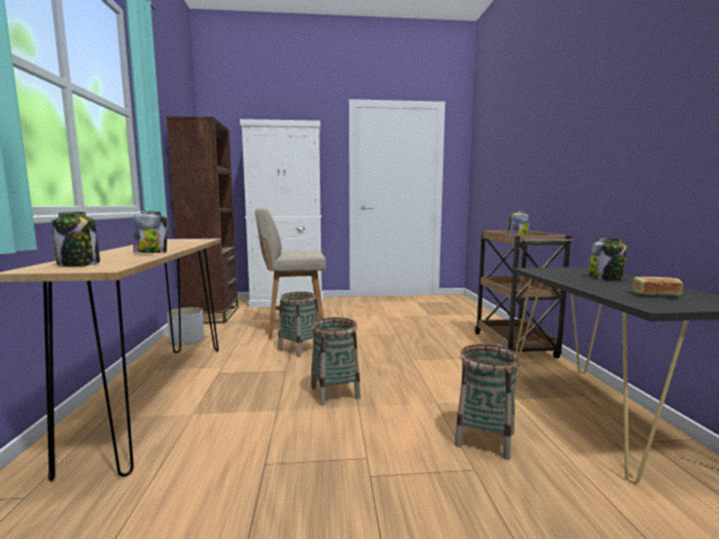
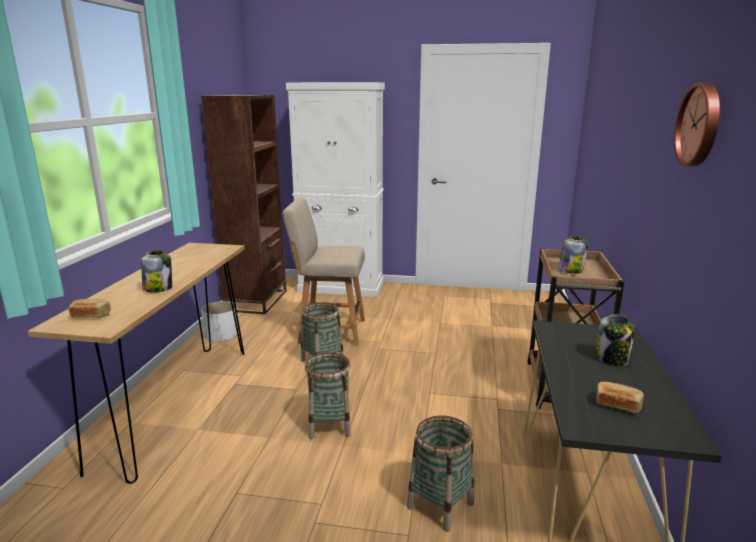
camera: 15 degrees right, 10 degrees up
(79, 264) = (91, 315): jar -> bread
(653, 74) = (700, 125): none -> wall clock

